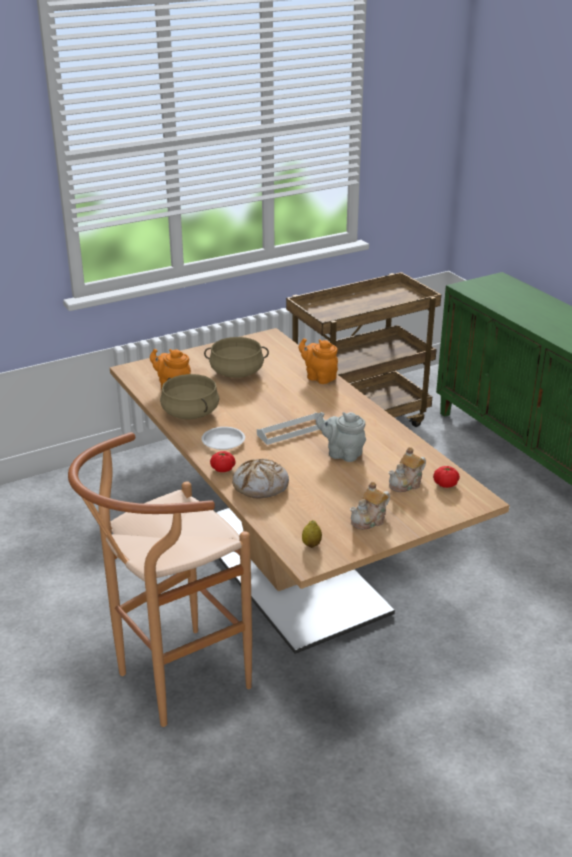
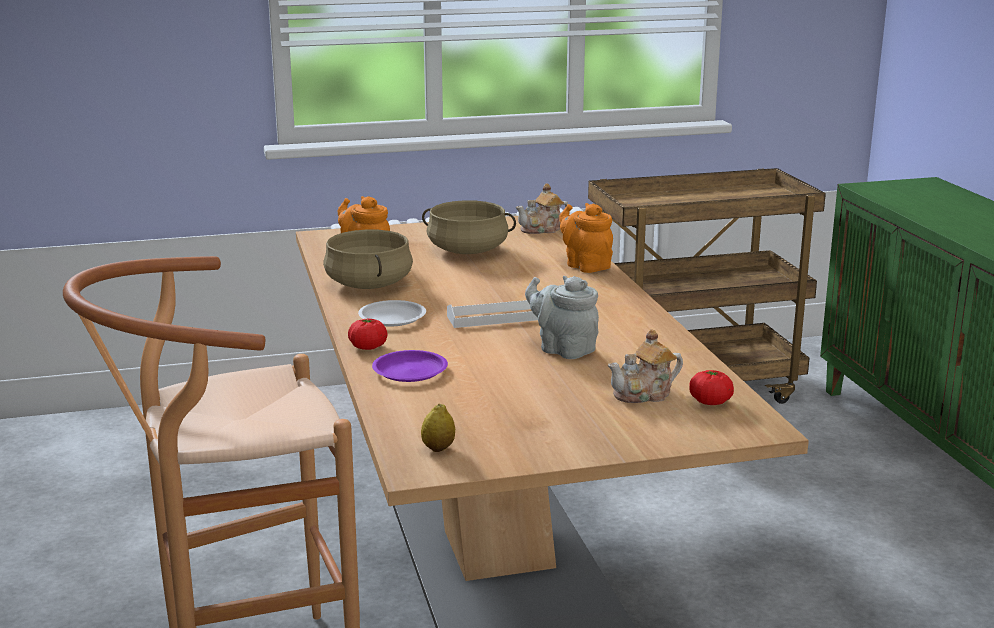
camera: 15 degrees right, 10 degrees down
(261, 485) = (410, 371): bread -> purple plate
(369, 520) = (554, 430): teapot -> teapot (542, 229)

